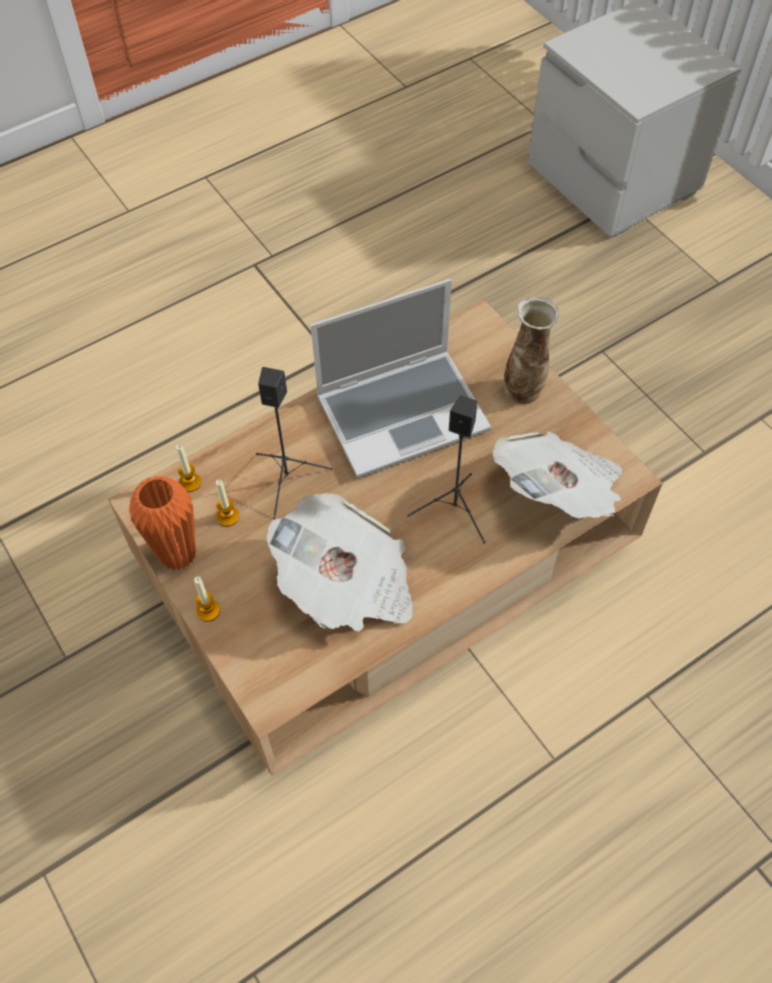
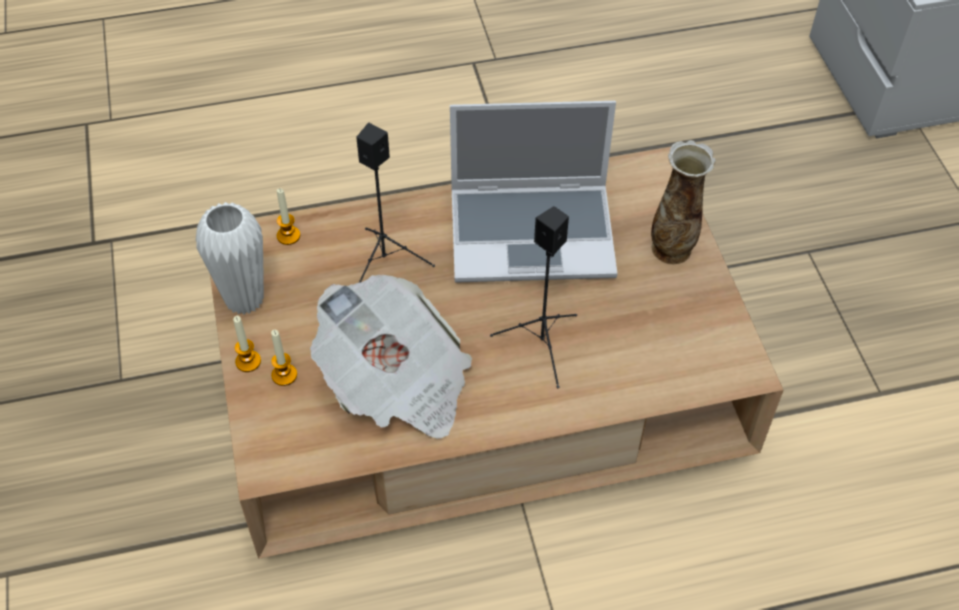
camera: 20 degrees right, 5 degrees down
(178, 554) = (244, 299): orange vase -> white vase
(228, 516) = (309, 279): candle -> candle (284, 375)
(559, 492) = (663, 363): newspaper -> none

